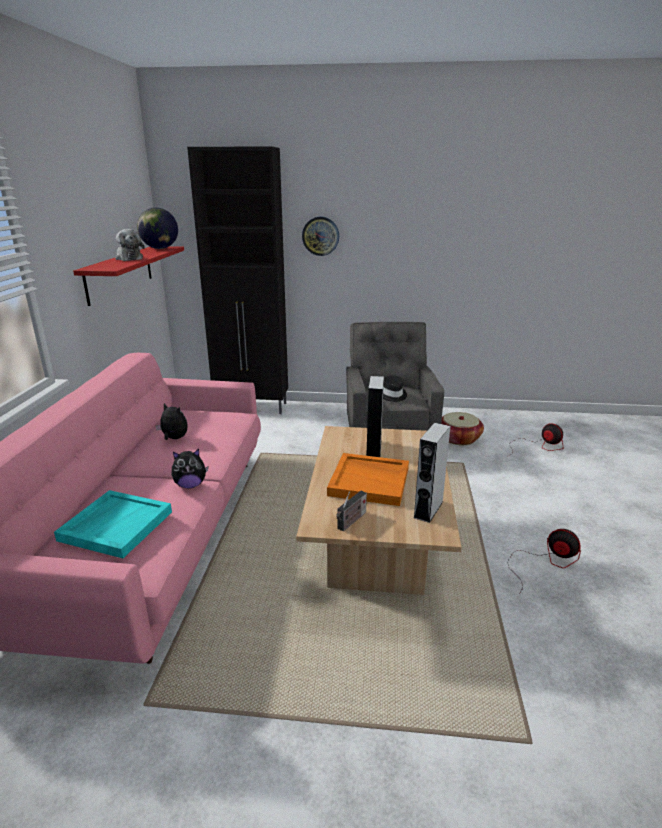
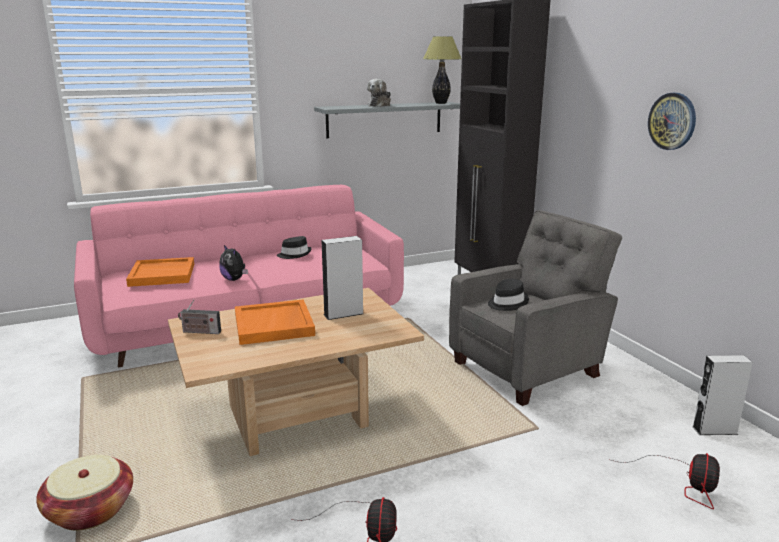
camera: 60 degrees right, 5 degrees down
(116, 525) = (163, 274): turquoise tray -> orange tray
(120, 273) = (384, 119): red shelf -> grey shelf
(160, 248) = (440, 103): globe -> table lamp
(174, 438) = (294, 254): plush toy -> black hat
(320, 236) = (576, 104): wall clock -> wall clock (672, 121)
(428, 509) = (242, 357): grey speaker -> grey speaker (714, 430)
(458, 438) = (602, 412): basket -> basket (90, 510)

